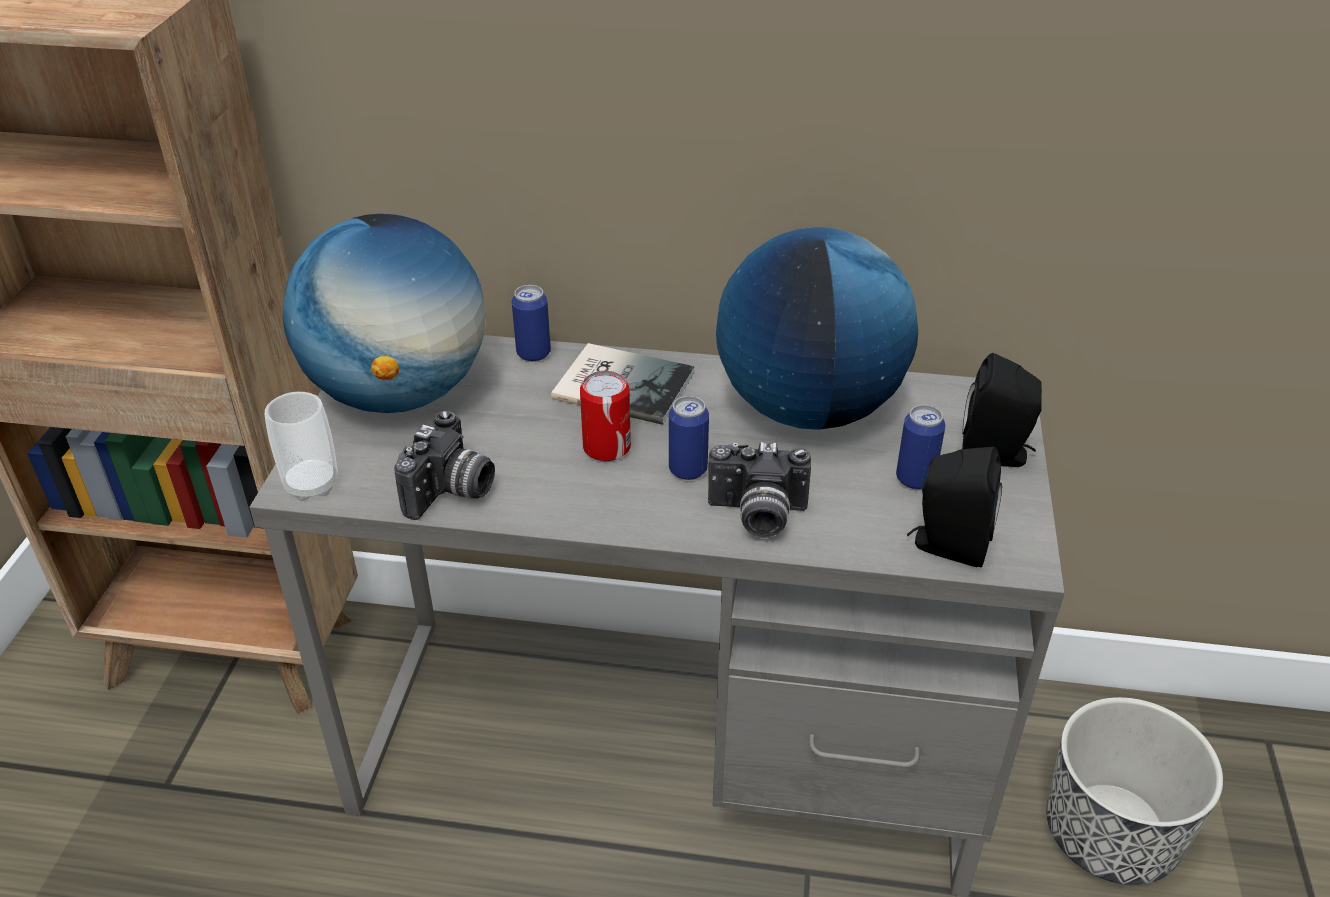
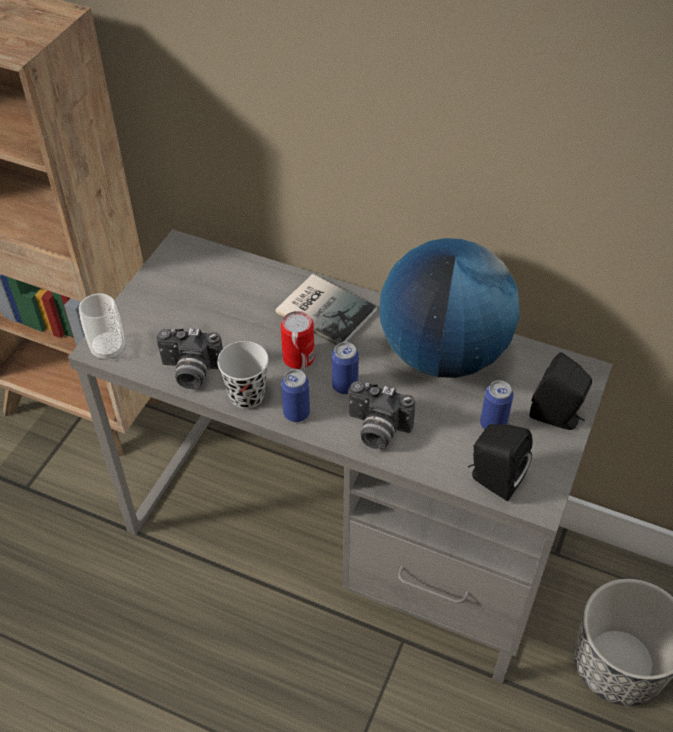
camera: 15 degrees right, 10 degrees up
(399, 393) = (180, 289): globe -> none
(452, 493) = (190, 372): camera -> camera turned 60 degrees clockwise
(533, 353) = (275, 274): can -> can (296, 413)
(548, 507) = (246, 395): none -> black cup

